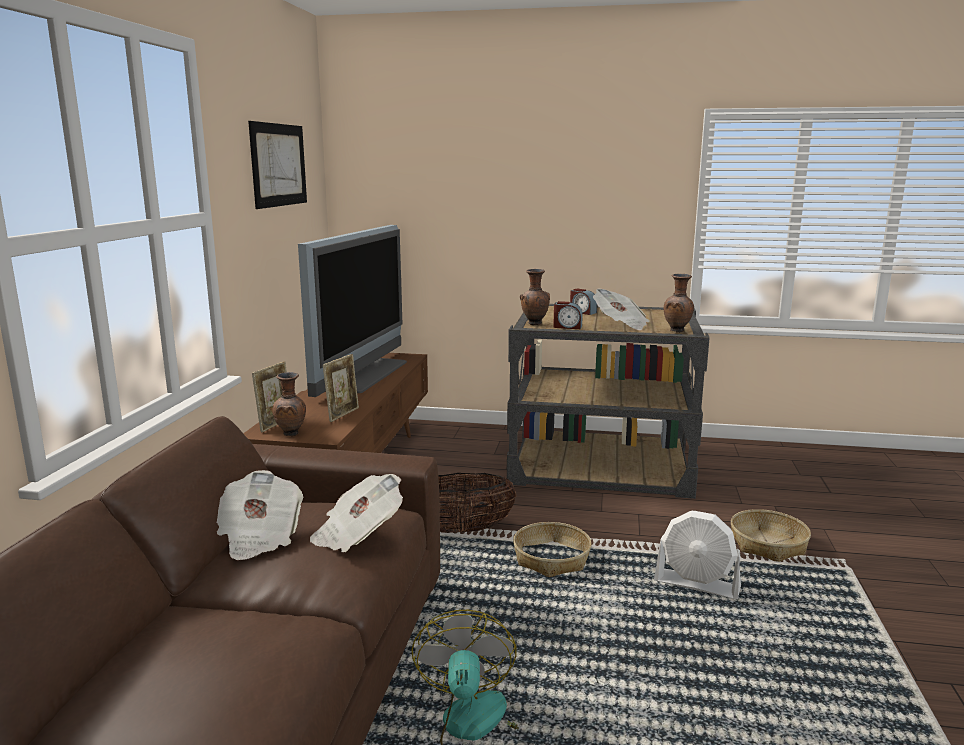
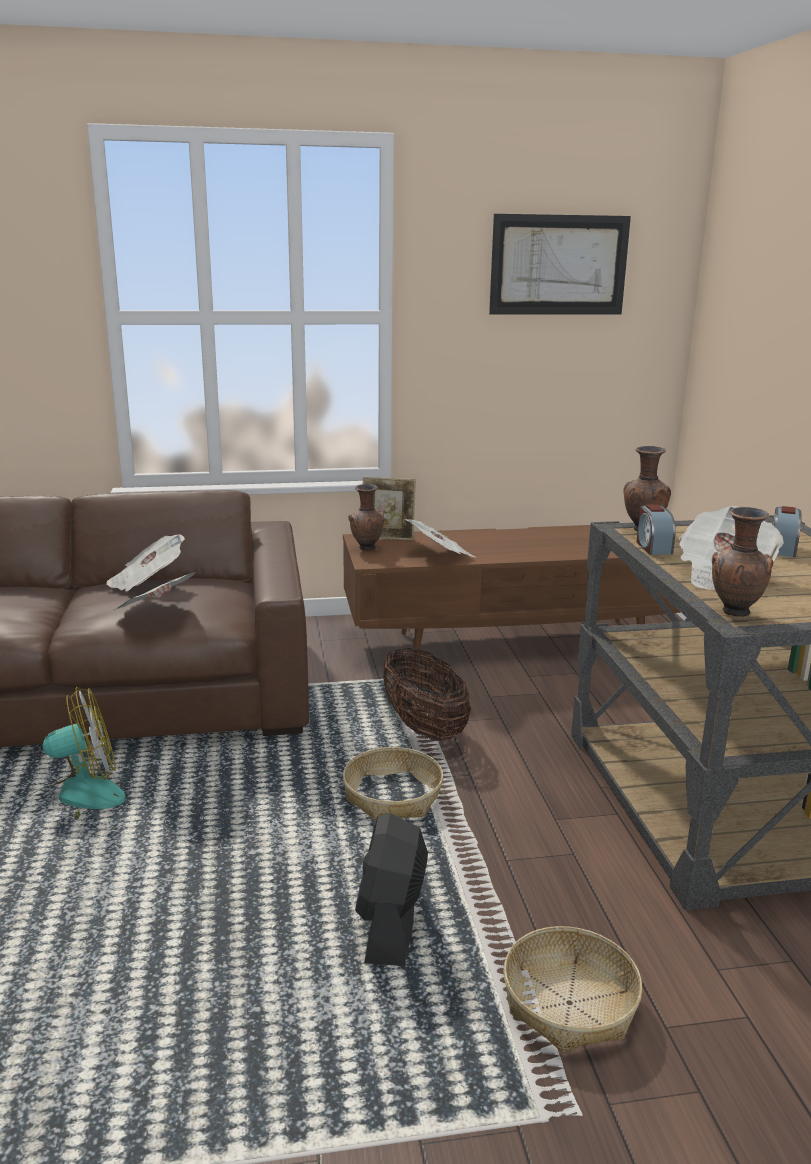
camera: 70 degrees right, 5 degrees up
(343, 414) = (440, 556): picture frame -> newspaper
(363, 374) = (583, 540): television -> none
(697, 585) = (390, 923): white fan -> black fan

